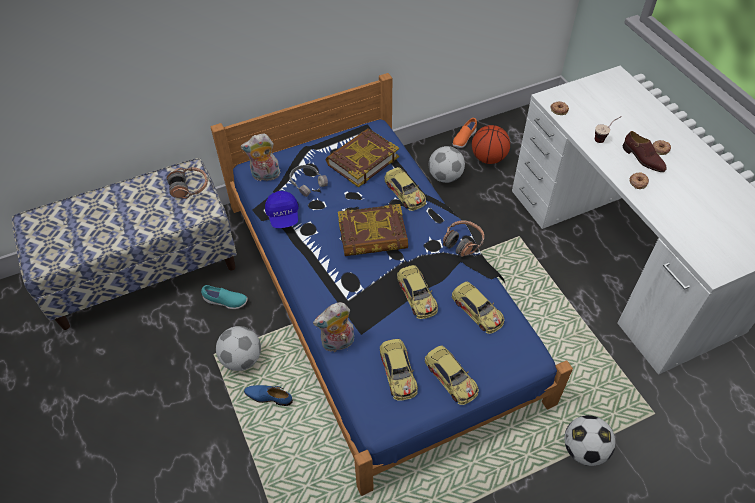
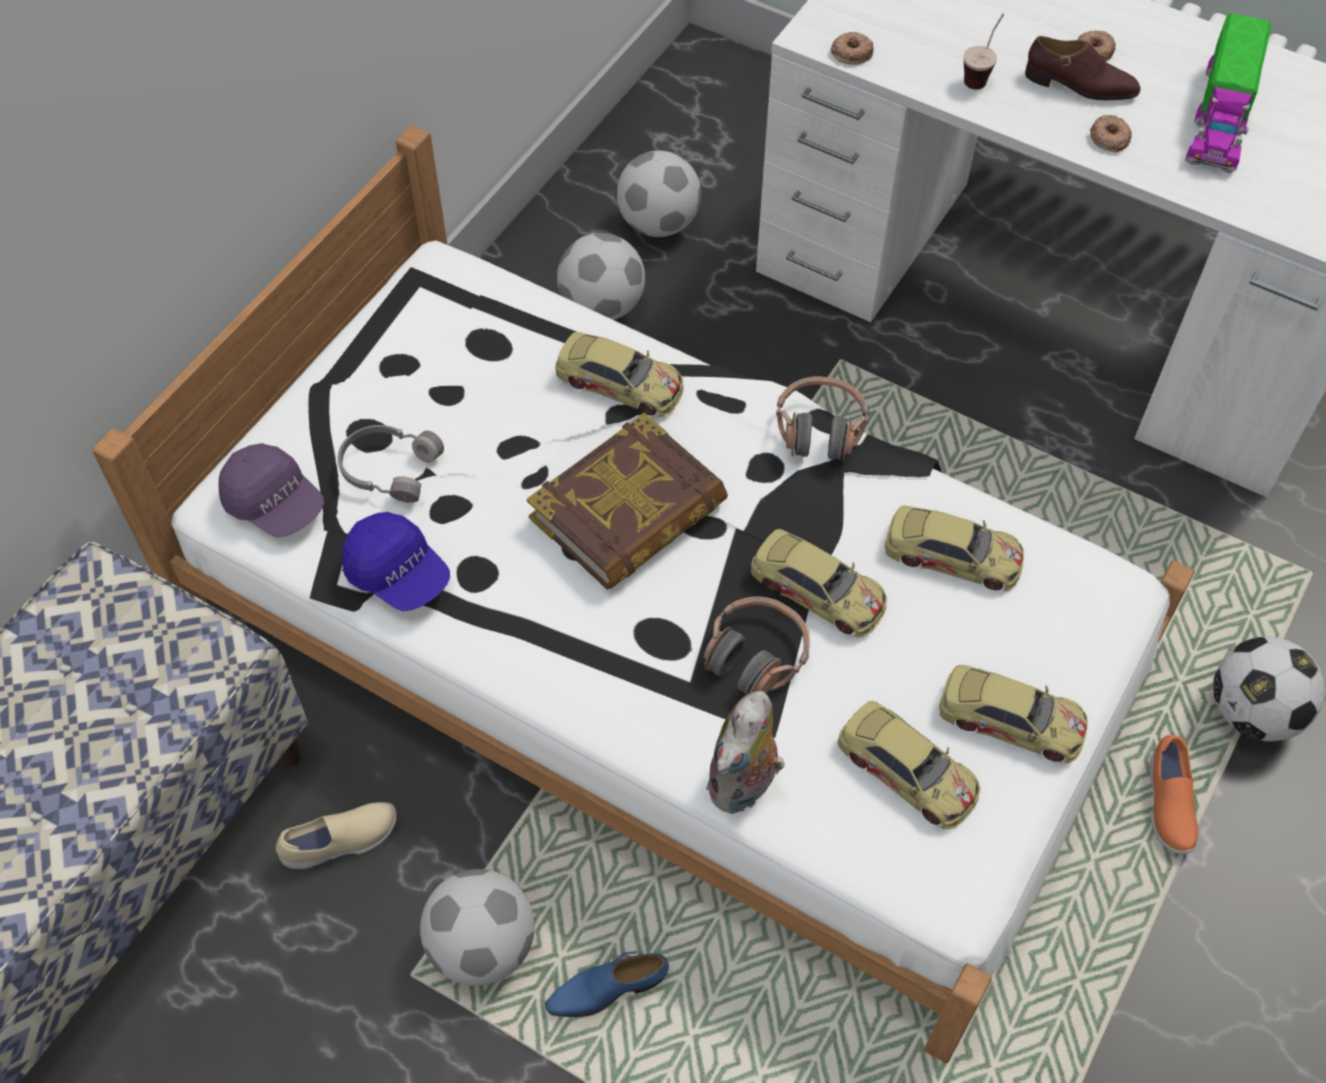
camera: 35 degrees left, 5 degrees up
(189, 187) = (128, 626): headphones -> headphones (756, 655)
(225, 302) = (341, 843): turquoise shoe -> beige shoe
(265, 176) = (275, 503): plush toy -> purple cap
(362, 160) = (471, 356): book -> none
(376, 295) = (659, 638): blue bed -> white bed
(463, 139) = (577, 204): orange shoe -> orange shoe (1167, 804)
(488, 158) = (658, 223): basketball -> football
(695, 195) = (1221, 116): none -> toy truck

